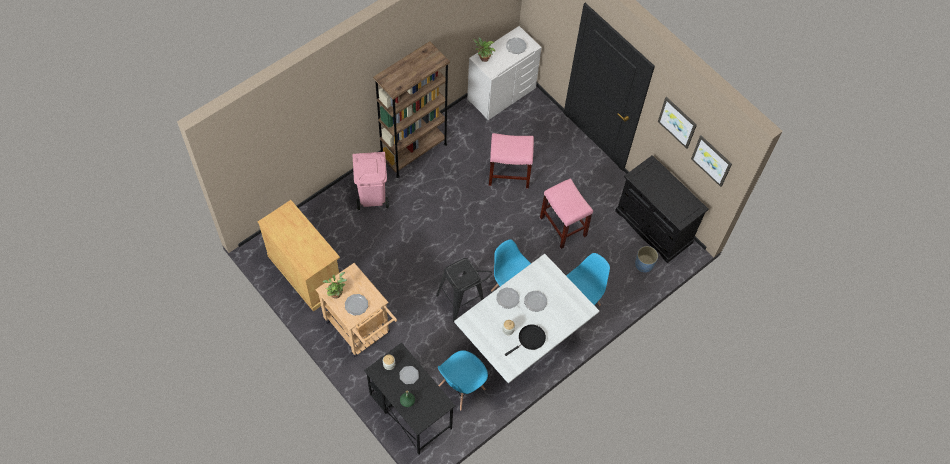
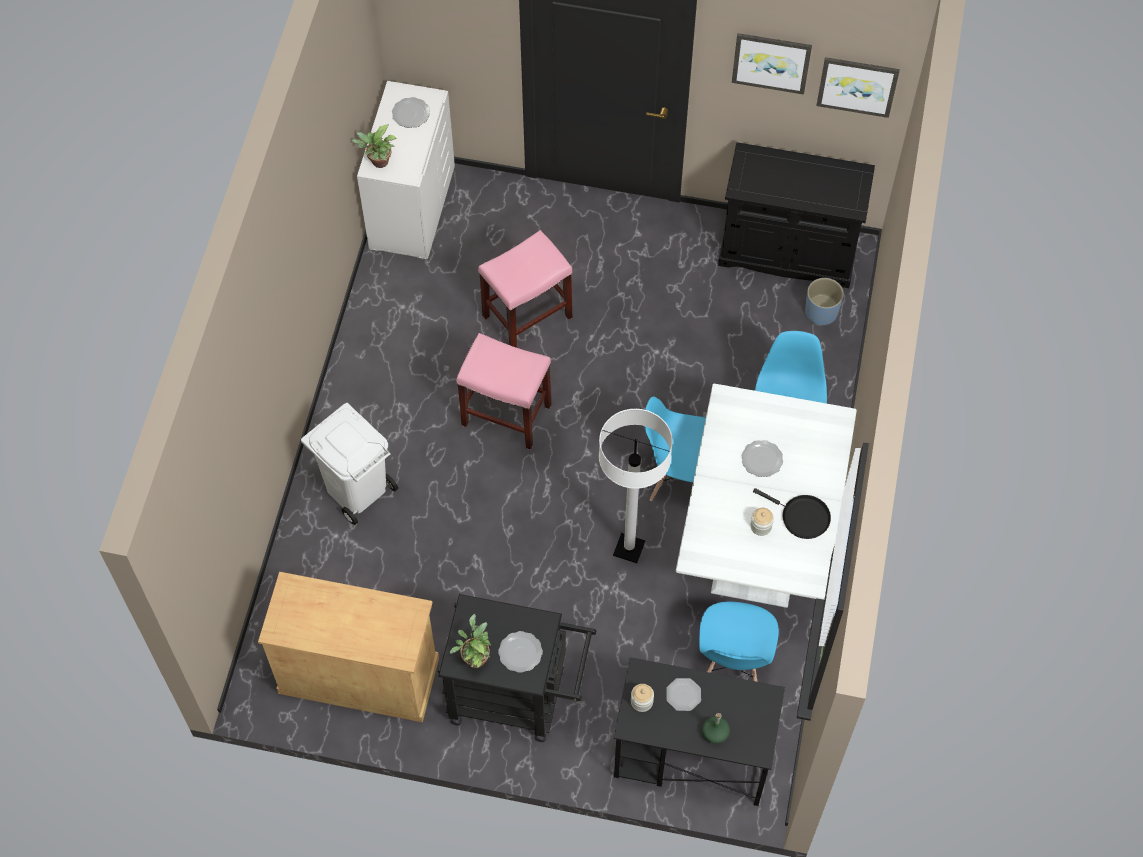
camera: 35 degrees left, 0 degrees up
(360, 330) = (517, 697): beige cart -> black cart
(373, 196) = (357, 489): pink trash can -> white trash can
(414, 151) = (359, 380): brown bookcase -> none
(463, 304) = (629, 549): black stool -> white floor lamp
(507, 298) = (720, 483): plate -> none
(530, 339) = (802, 517): black frying pan -> black frying pan turned 105 degrees clockwise
(563, 226) = (669, 337): pink stool -> pink stool (507, 415)

